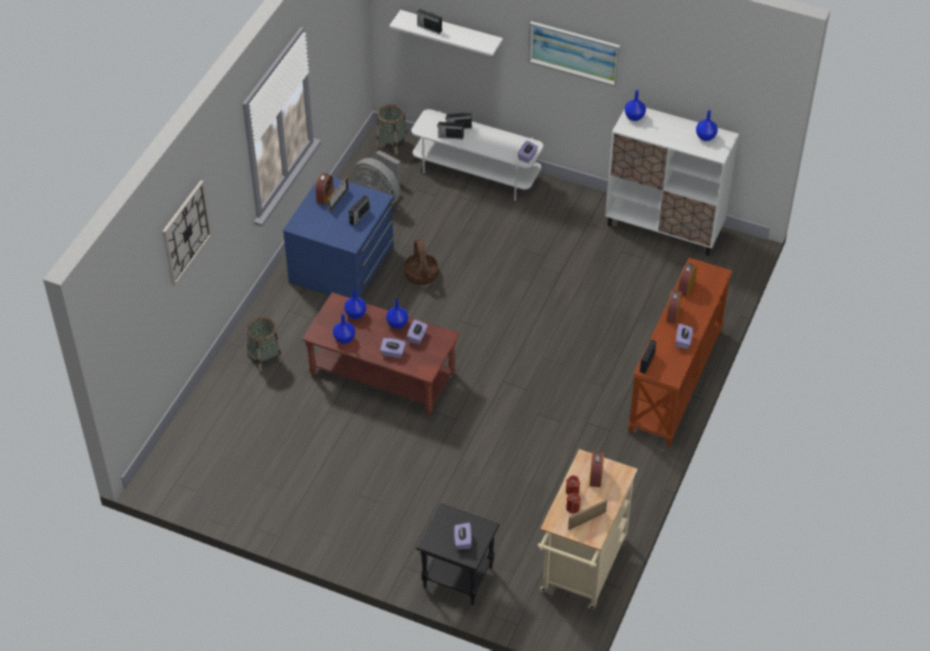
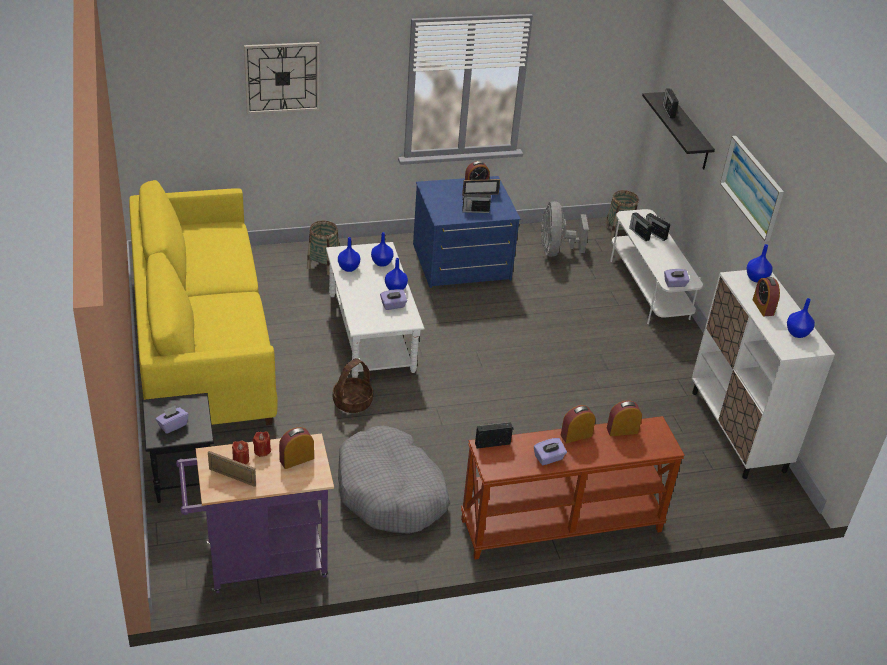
camera: 50 degrees right, 10 degrees down
(302, 492) = (202, 344): none -> yellow sofa
(382, 373) = (371, 332): brown coffee table -> white coffee table
(393, 353) = (360, 300): purple tissue box -> none
(421, 274) = (500, 307): basket -> basket (352, 401)
(451, 34) = (687, 132): white shelf -> black shelf
(571, 458) = (391, 492): none -> grey dog bed
(581, 571) = (258, 562): beige cart -> purple cart
(666, 135) = (763, 307): none -> alarm clock

